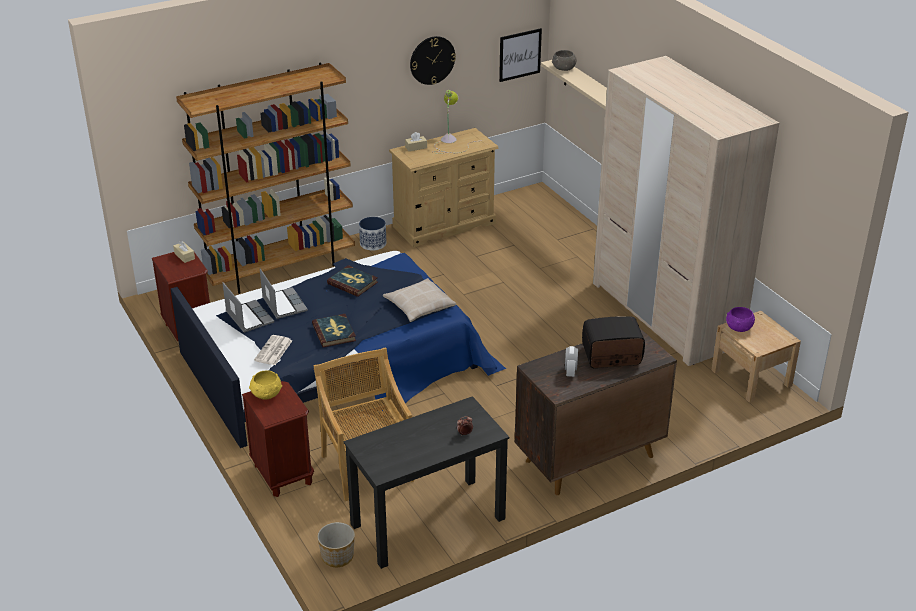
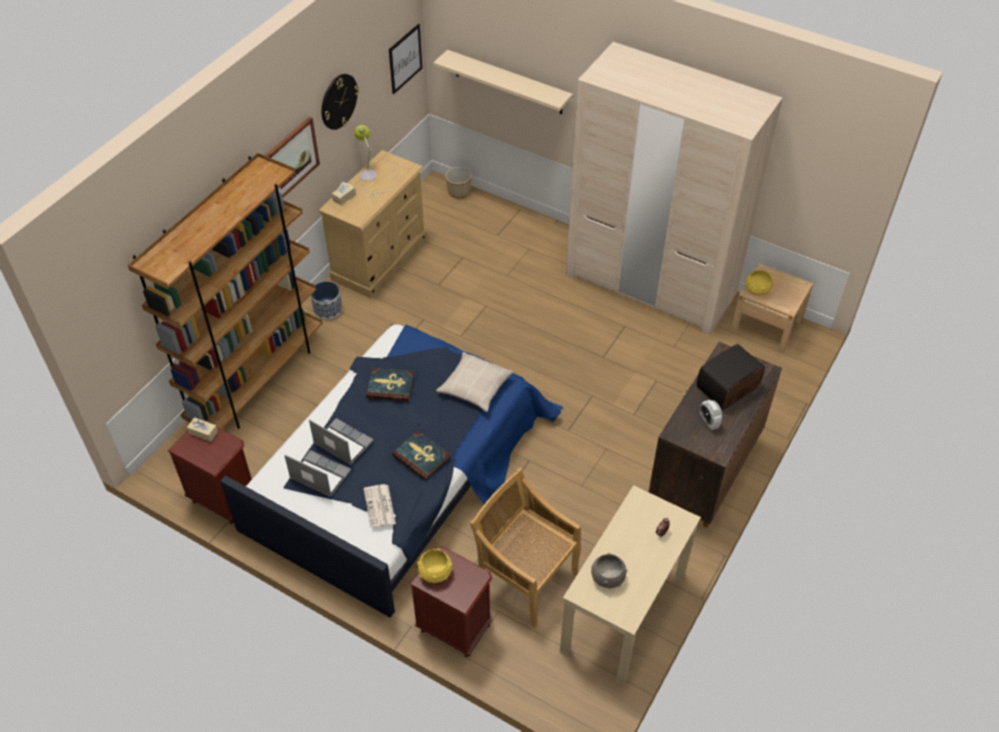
camera: 30 degrees left, 15 degrees up
(338, 556) = (576, 693): planter -> planter (459, 191)
(368, 89) = (291, 159): none -> picture
(427, 522) = (623, 613): black desk -> beige desk
(563, 68) = (462, 63): grey bowl -> grey bowl (607, 577)
(738, 328) = (757, 290): purple bowl -> yellow bowl

